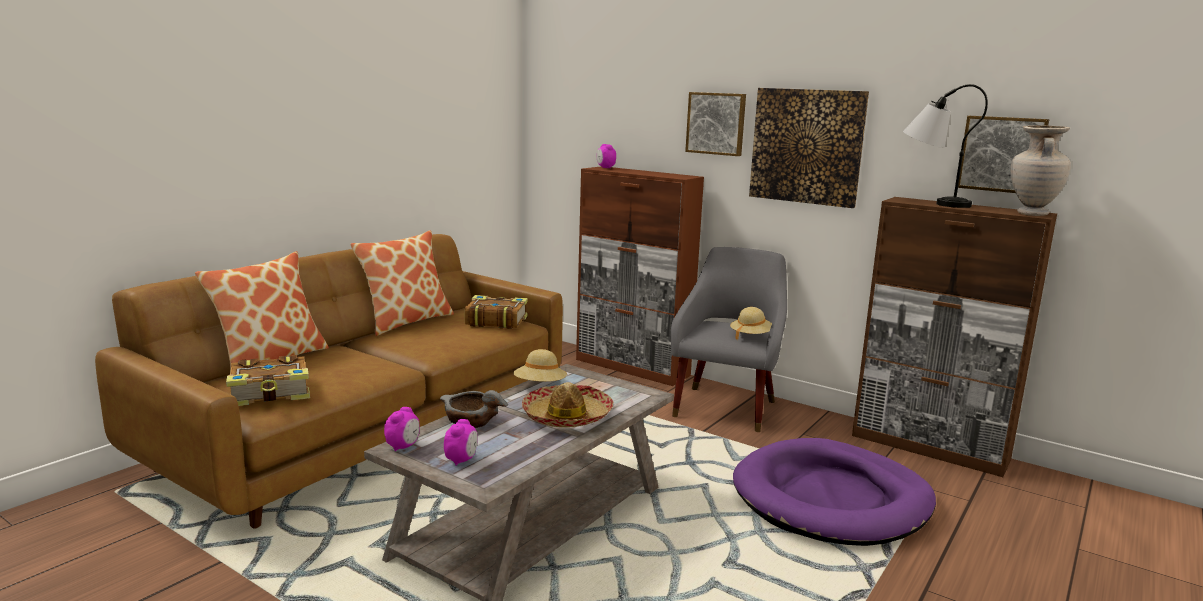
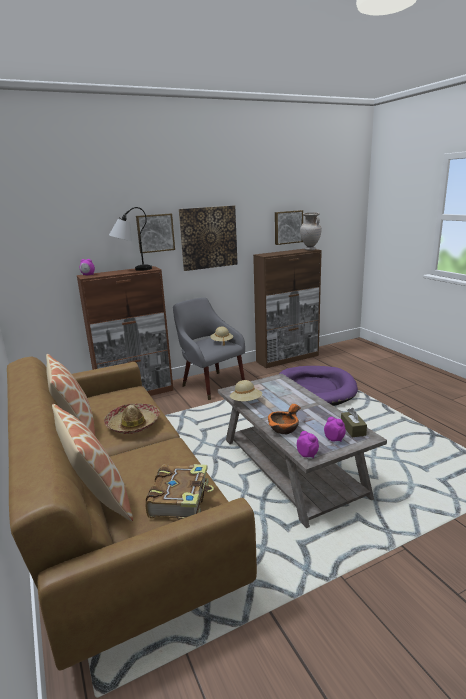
camera: 60 degrees left, 5 degrees up
(470, 421) = (283, 429): grey bowl -> orange bowl
(495, 321) = (120, 396): book -> none
(504, 471) = (353, 429): none -> brown tissue box
(567, 416) = (293, 402): hat -> hat (133, 424)
(930, 202) = (274, 253): table lamp -> table lamp (132, 270)

